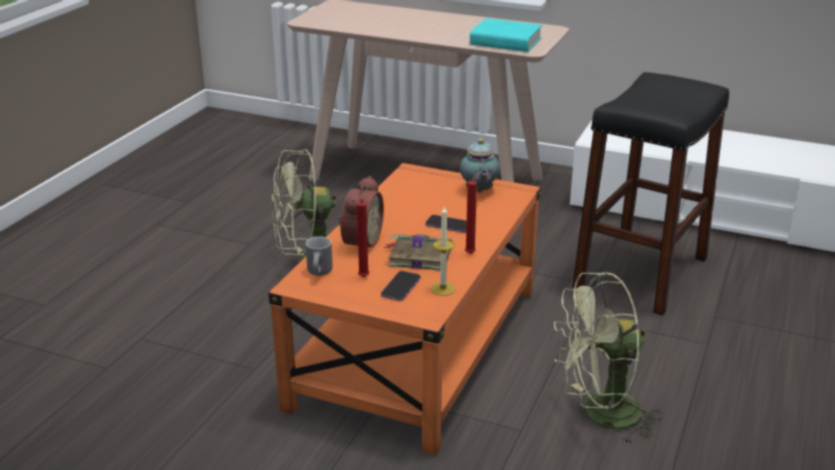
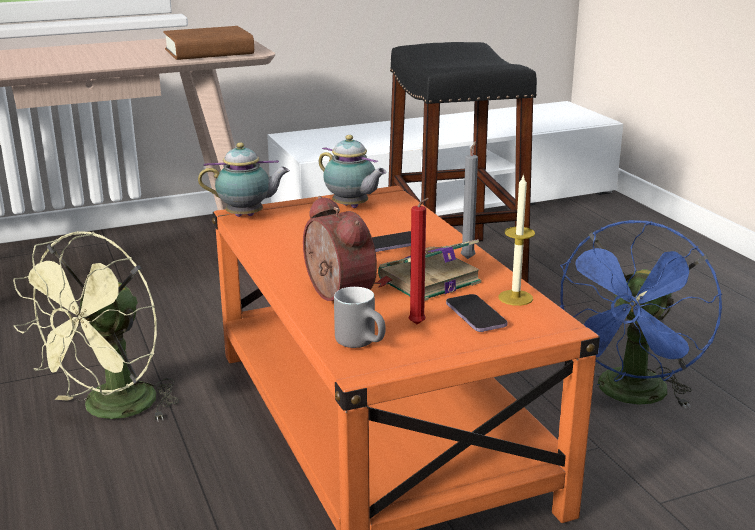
camera: 45 degrees left, 5 degrees down
(410, 173) = (247, 216): none -> teapot
(471, 253) = (468, 258): red candle -> grey candle
(505, 42) = (209, 52): turquoise book -> brown book
(600, 416) = (630, 396): green fan -> blue fan

